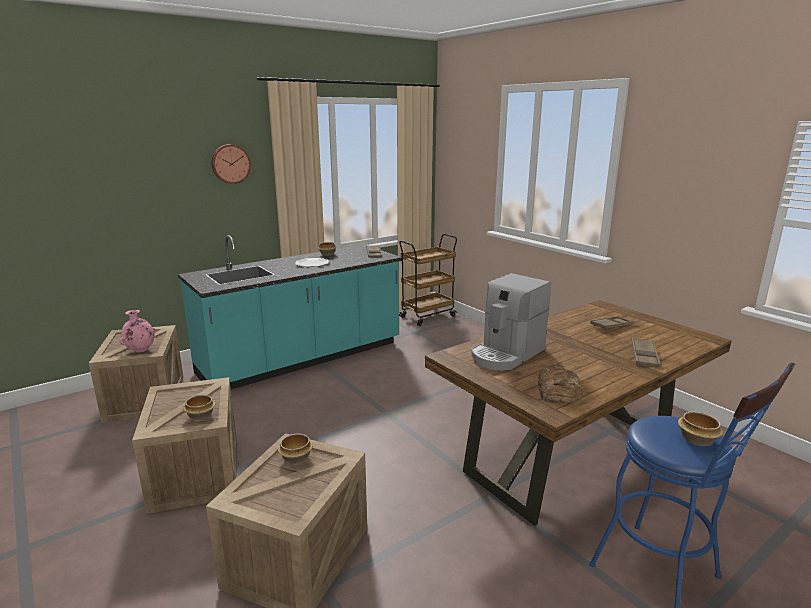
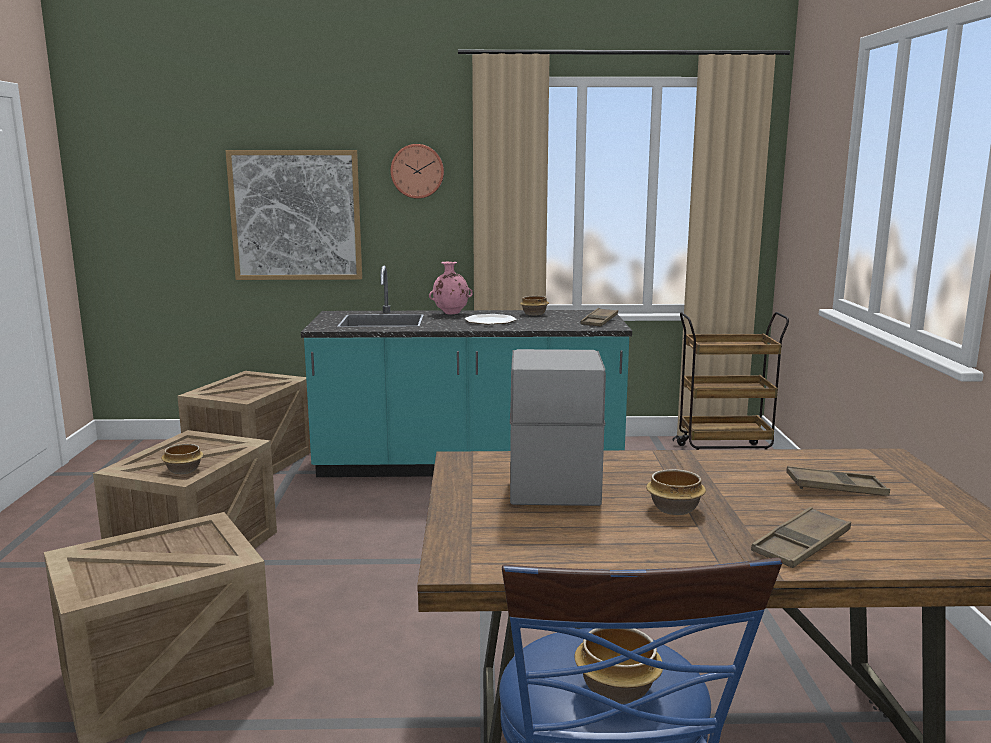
camera: 35 degrees right, 5 degrees down
(139, 203) = (296, 215): none -> picture
(140, 350) = (239, 395): pink vase -> pink vase (450, 313)
(296, 458) = (192, 541): bowl -> bowl (674, 509)
(506, 354) = (552, 479): coffee machine -> coffee machine turned 105 degrees clockwise
(558, 390) = (526, 543): bread -> none

